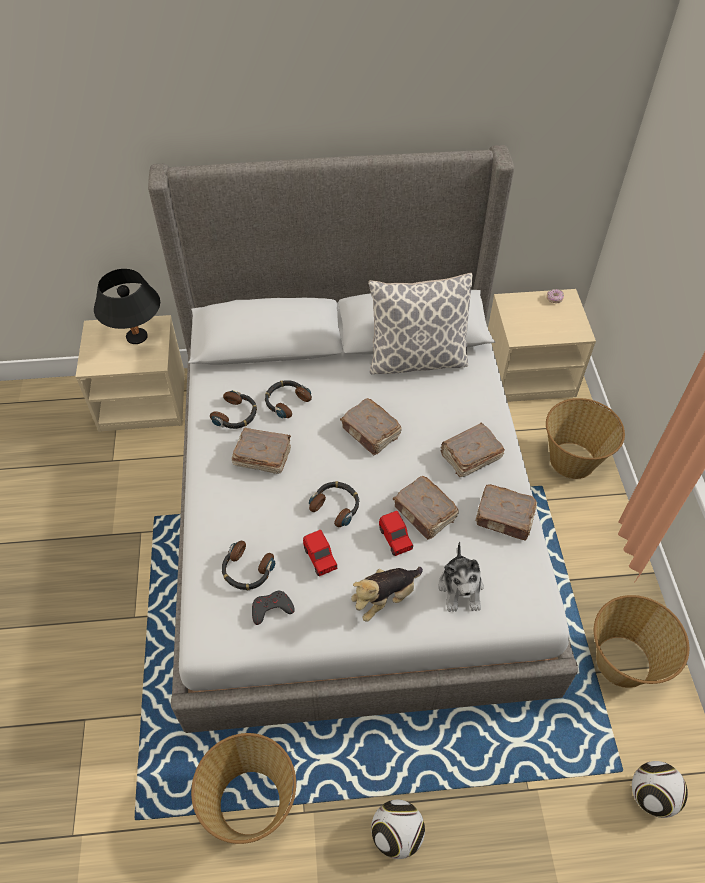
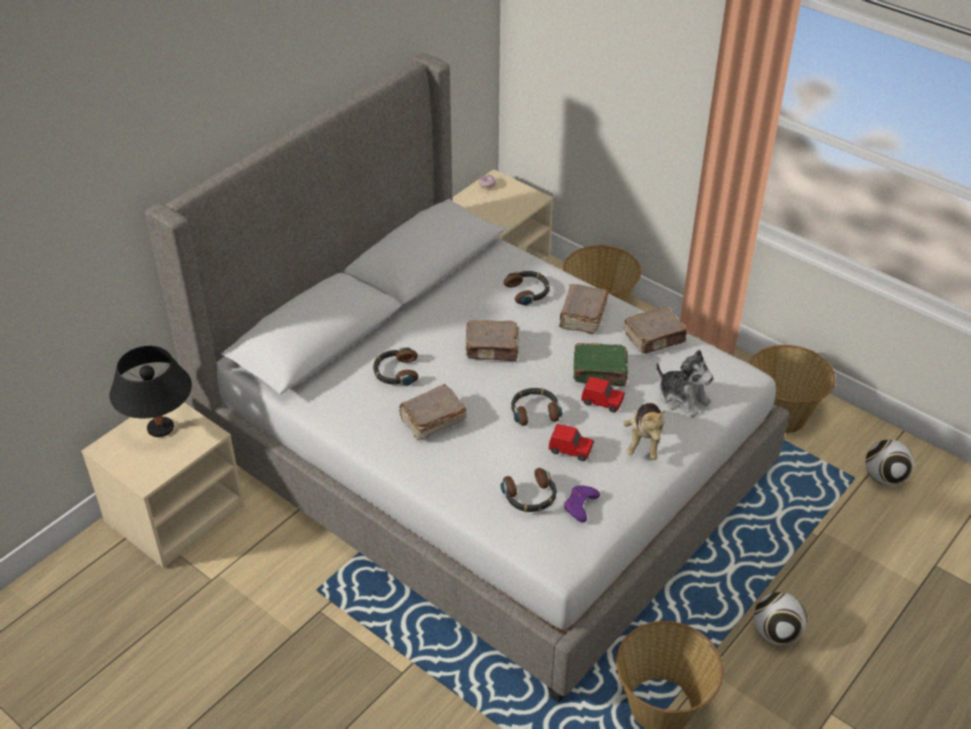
camera: 45 degrees left, 10 degrees down
(236, 415) = (367, 408): headphones -> headphones (528, 291)
(271, 608) = (580, 505): grey game controller -> purple game controller
(417, 359) = (457, 279): pillow -> none
(425, 514) = (600, 373): brown book -> green book

